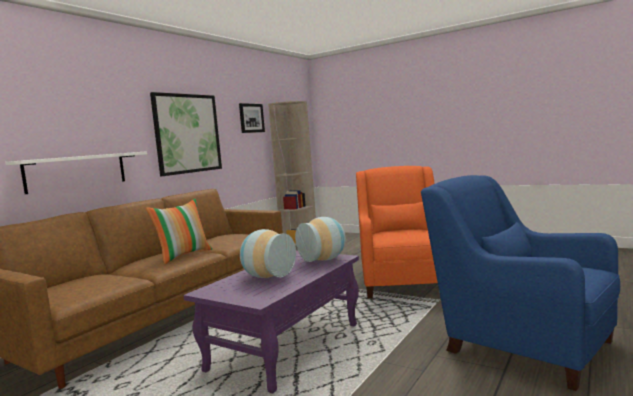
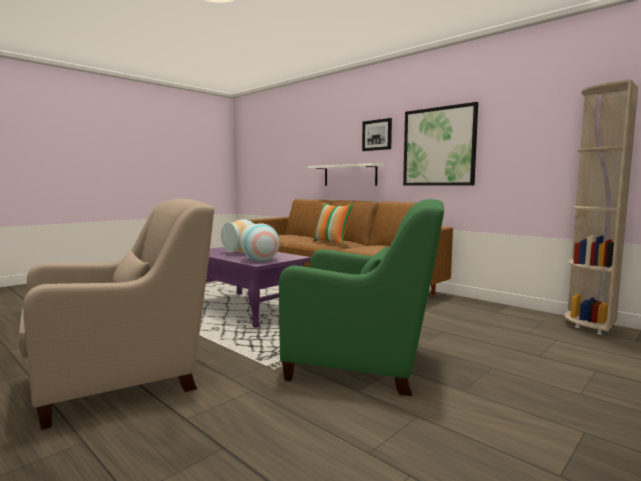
camera: 100 degrees right, 0 degrees up
(251, 118) = (546, 121): picture -> picture (377, 135)
(403, 281) = (362, 363): orange armchair -> green armchair
(522, 344) = (124, 379): blue armchair -> beige armchair

